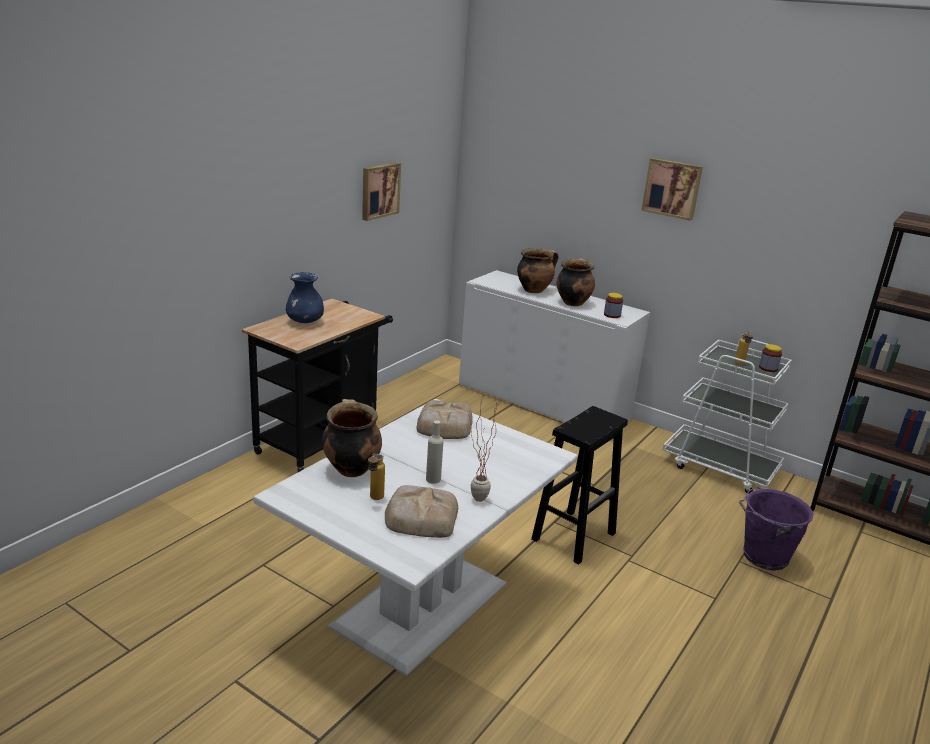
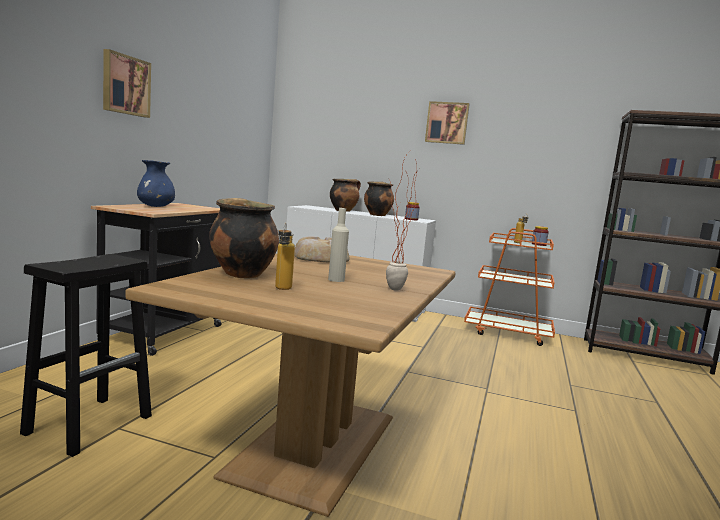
camera: 15 degrees left, 15 degrees down
(379, 190) = (217, 121): picture -> picture (125, 85)
(419, 603) = (312, 444): white dining table -> brown dining table
(420, 517) = (343, 298): bread -> none
(574, 535) = (430, 379): black stool -> black stool (90, 424)
(720, 467) = (508, 333): white cart -> orange cart
(763, 556) = (584, 380): purple bucket -> none

